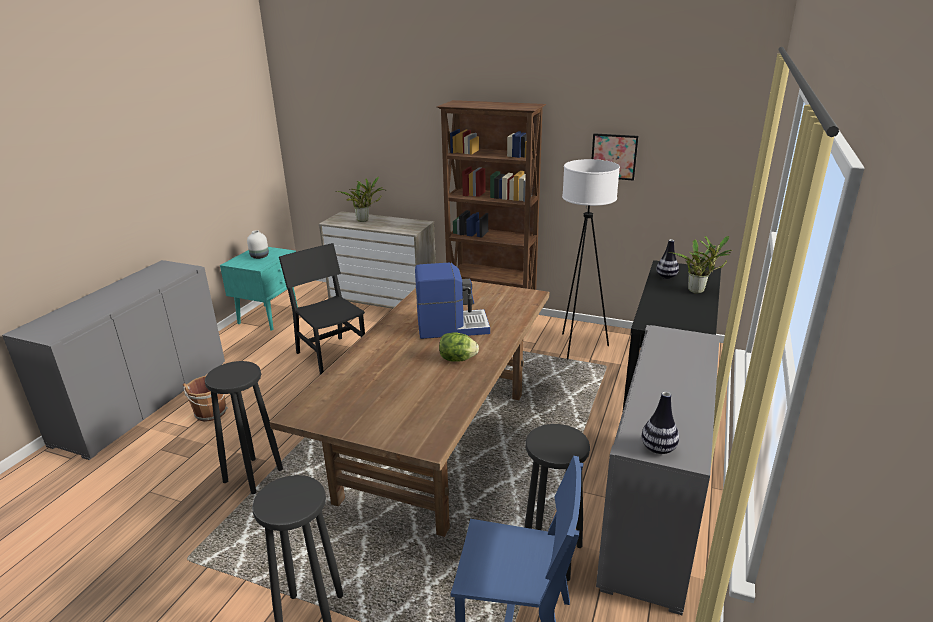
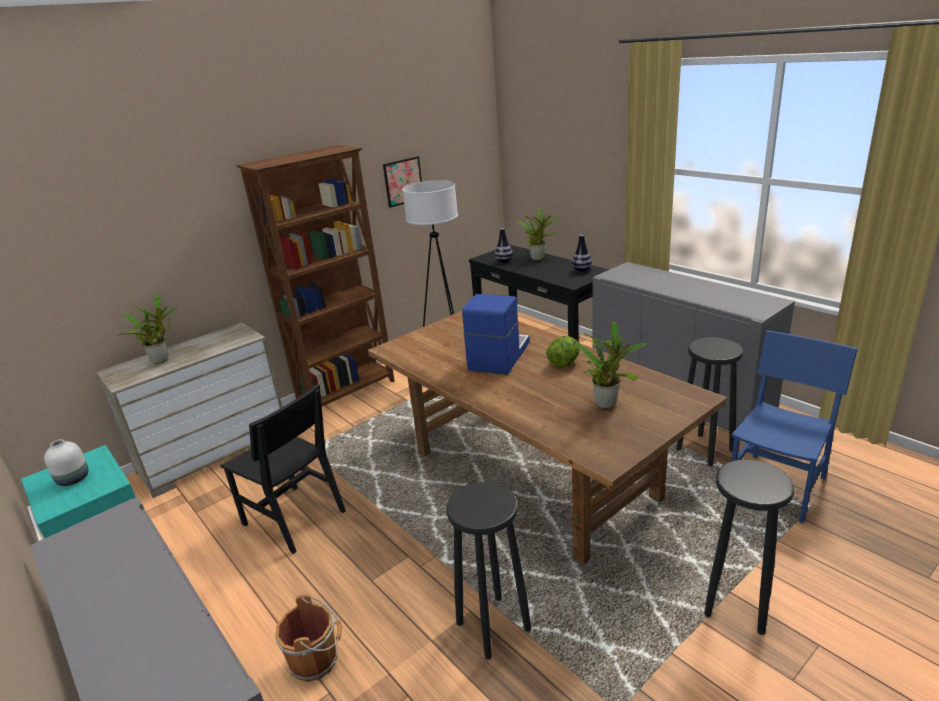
camera: 60 degrees left, 0 degrees up
(331, 356) = (293, 518): black chair -> black chair turned 135 degrees counterclockwise
(394, 395) = (607, 402): none -> potted plant
(658, 449) = (762, 307): vase -> vase (581, 270)

